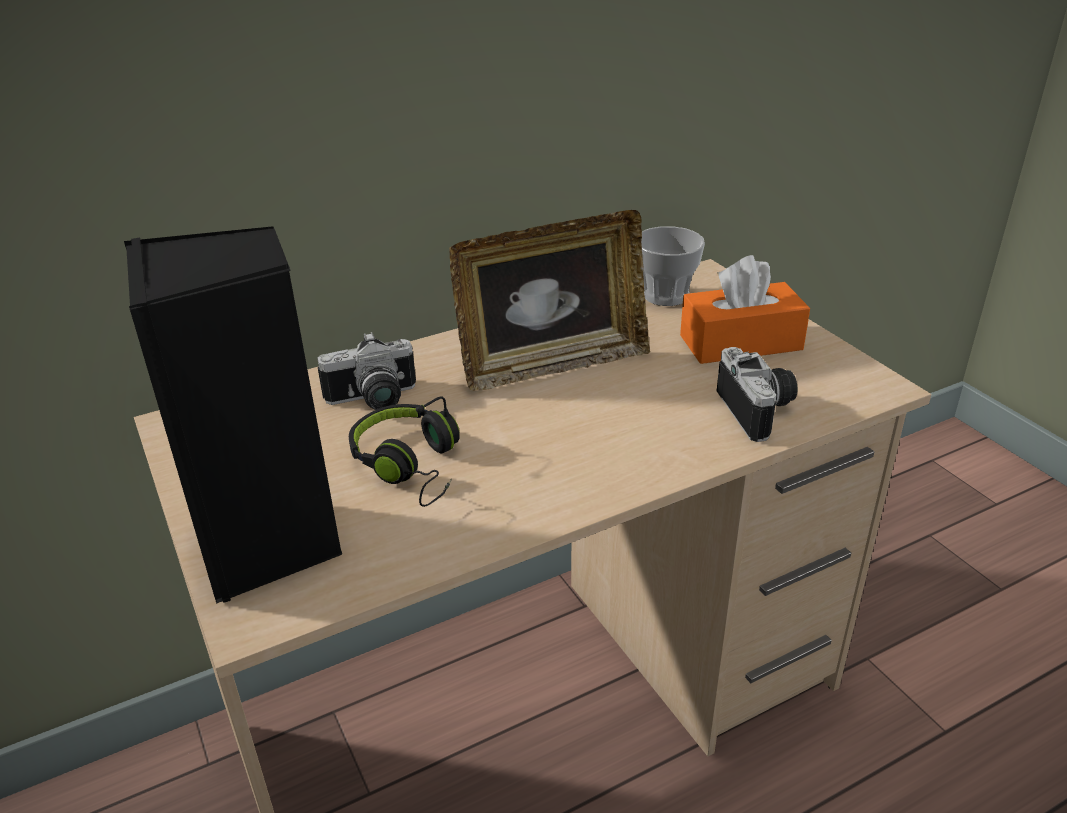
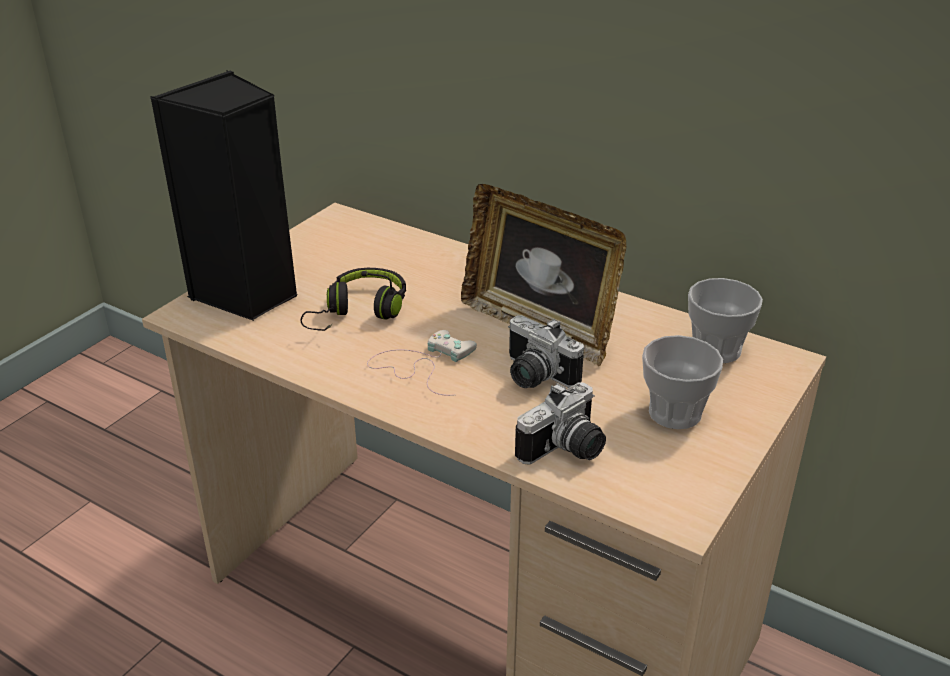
camera: 60 degrees right, 0 degrees up
(374, 401) = (420, 272): camera -> camera (533, 376)
(556, 451) = (422, 364): none -> white game controller
(740, 343) = (674, 413): orange tissue box -> cup

